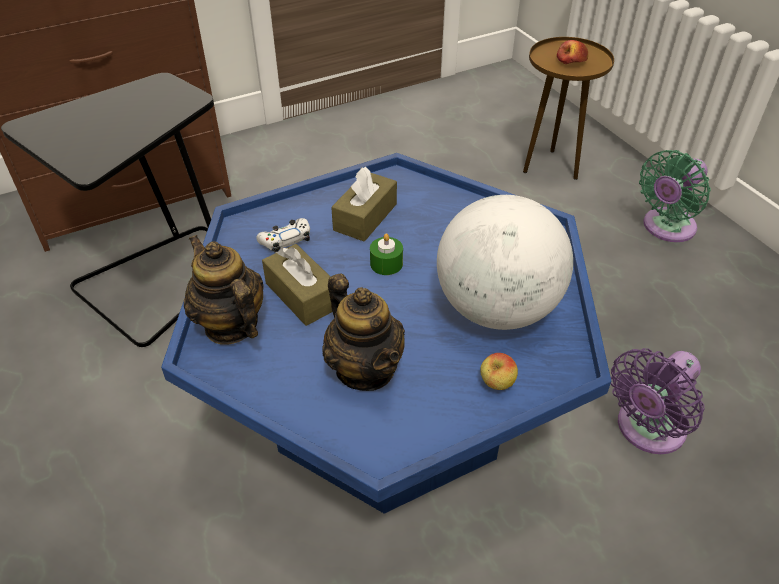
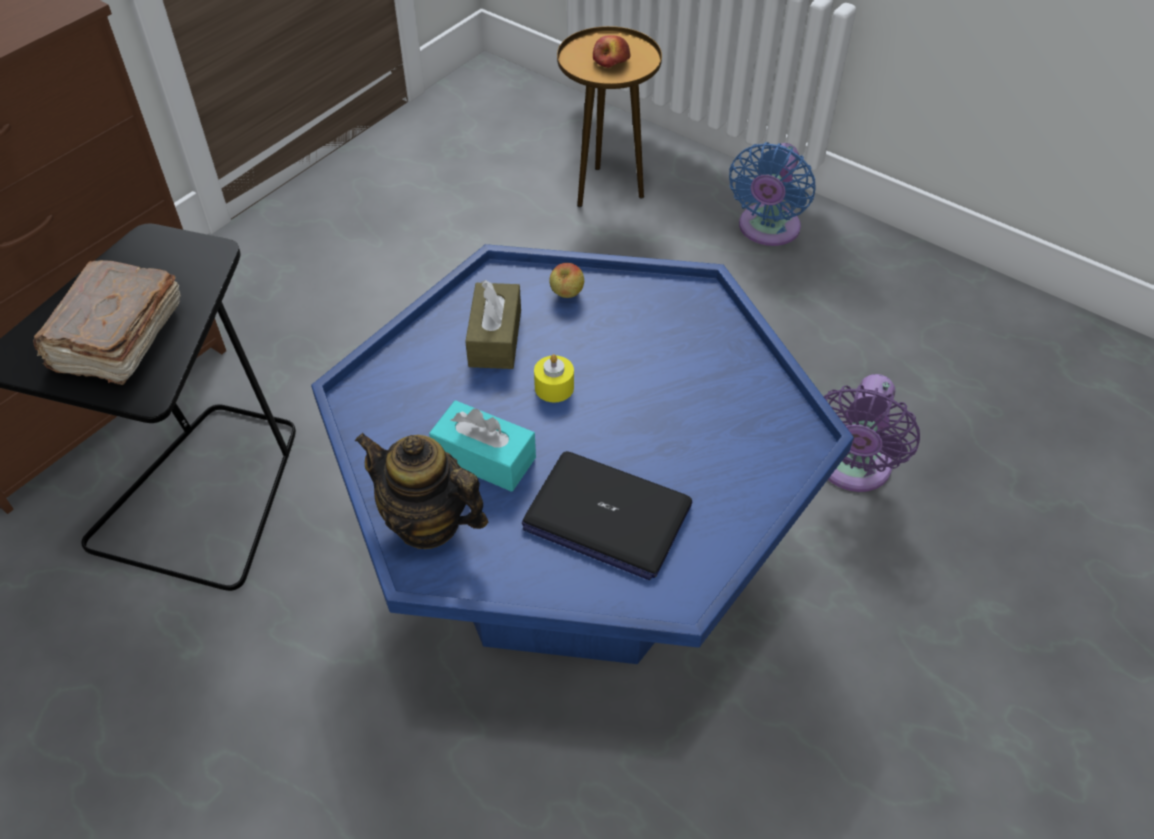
camera: 25 degrees left, 5 degrees up
(95, 133) = (117, 339): none -> brown book
(286, 240) = (421, 397): white game controller -> none
(302, 295) = (484, 458): brown tissue box -> turquoise tissue box
(365, 369) = (606, 516): teapot -> laptop
(386, 264) = (554, 387): green candle -> yellow candle
(496, 384) = (746, 481): apple -> apple (567, 295)
(497, 308) = (700, 398): globe -> none
(665, 228) = (767, 230): green fan -> blue fan

